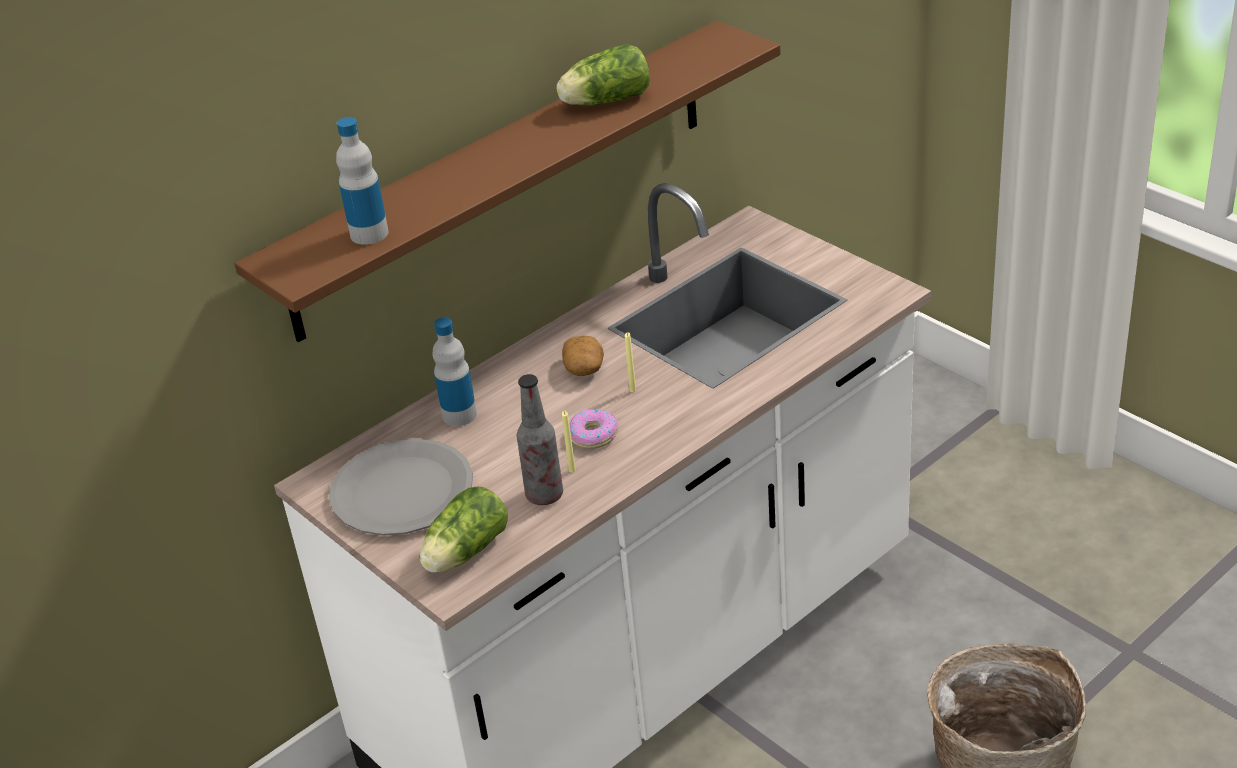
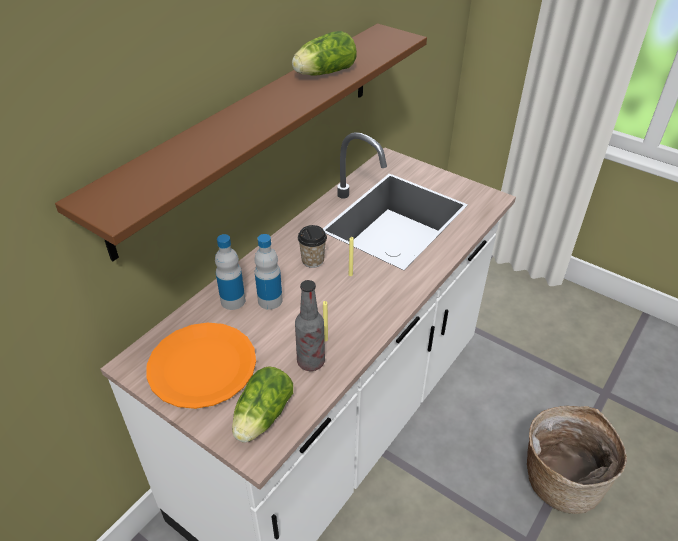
camera: 15 degrees left, 5 degrees up
(369, 234) = (169, 174): bottle -> bottle (270, 300)
(402, 491) = (202, 366): grey plate -> orange plate
(584, 368) = (313, 260): potato -> cup
(593, 435) = (333, 310): donut -> none

